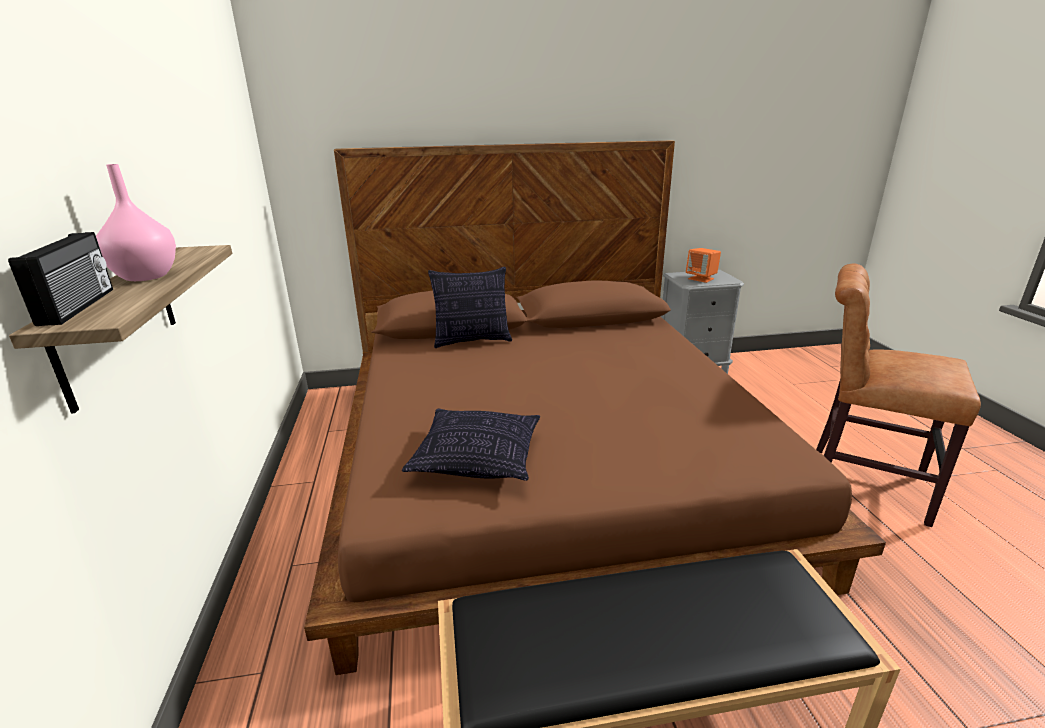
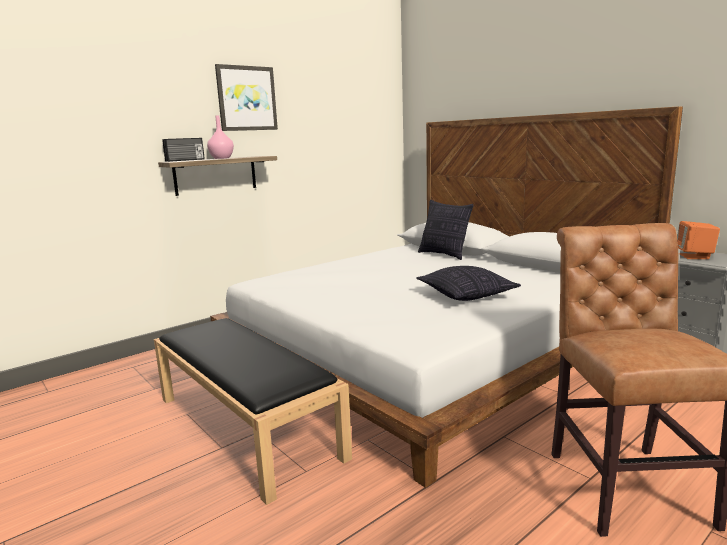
camera: 60 degrees right, 10 degrees down
(110, 111) = (246, 98): none -> picture
(478, 459) = (309, 284): pillow -> pillow (467, 295)
(548, 463) = (431, 349): brown bed -> white bed

